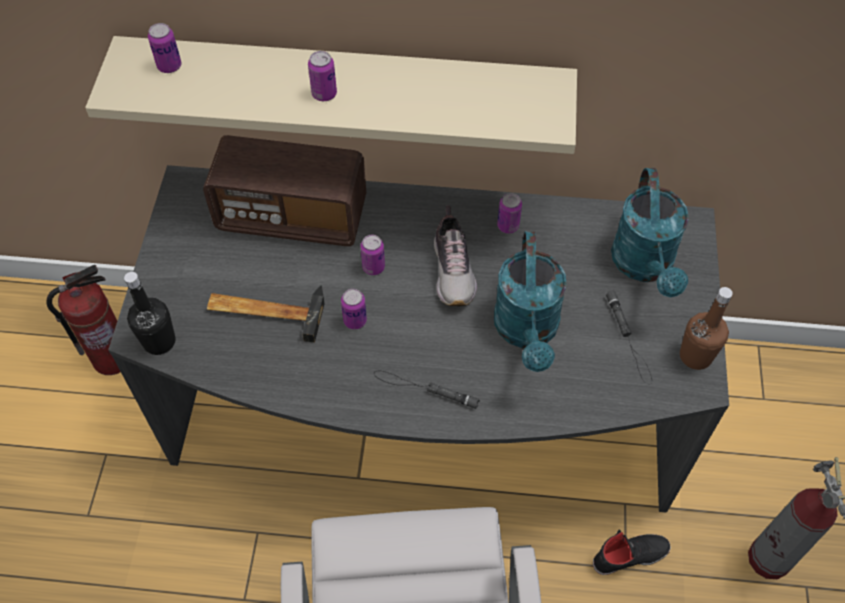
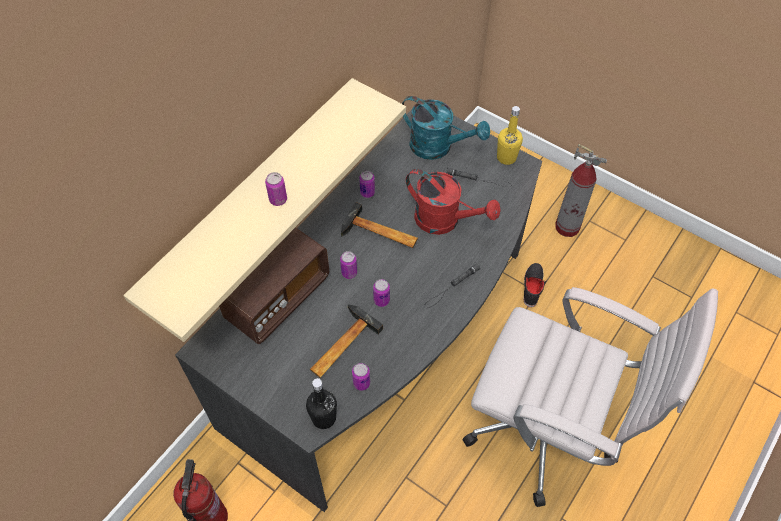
camera: 60 degrees left, 0 degrees up
(169, 66) = (183, 272): can -> can (361, 383)
(454, 270) = (380, 234): shoe -> hammer
(527, 331) = (445, 220): turquoise watering can -> red watering can
(695, 356) = (506, 157): brown bottle -> yellow bottle

